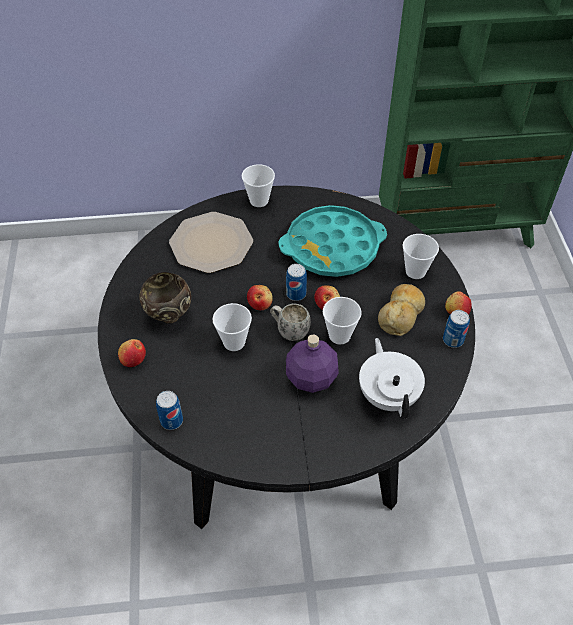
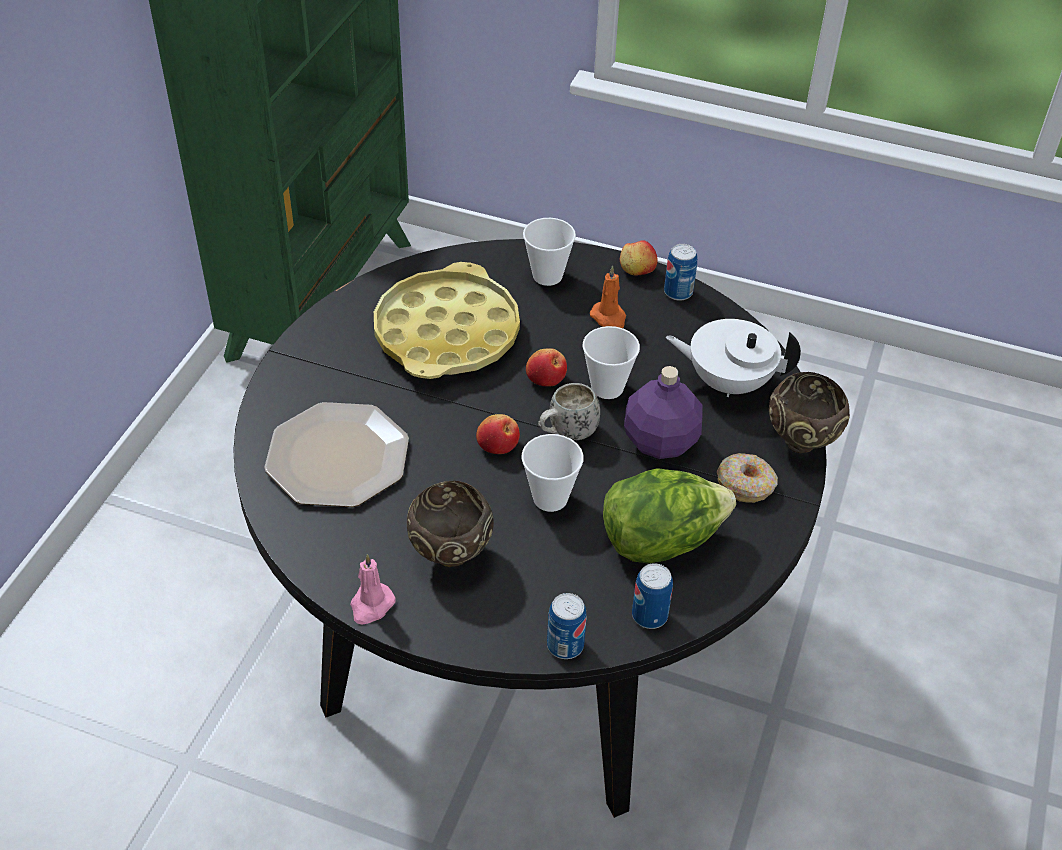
camera: 65 degrees left, 5 degrees down
(120, 298) = (371, 605): none -> pink candle
(133, 359) = (509, 627): apple -> none
(231, 407) = (661, 541): none -> lettuce
(259, 200) = (291, 372): cup -> none
(296, 294) = (506, 402): can -> can (565, 645)
(302, 435) = (746, 484): none -> donut
(332, 247) = (447, 333): turquoise tray -> yellow tray
(358, 455) = (801, 444): none -> brown bowl
(401, 314) = (609, 318): bread -> orange candle

